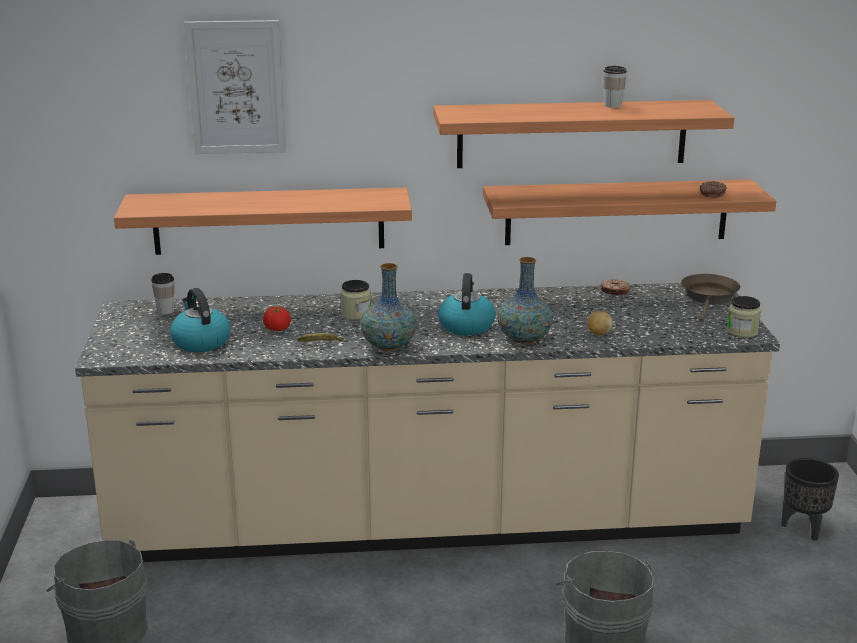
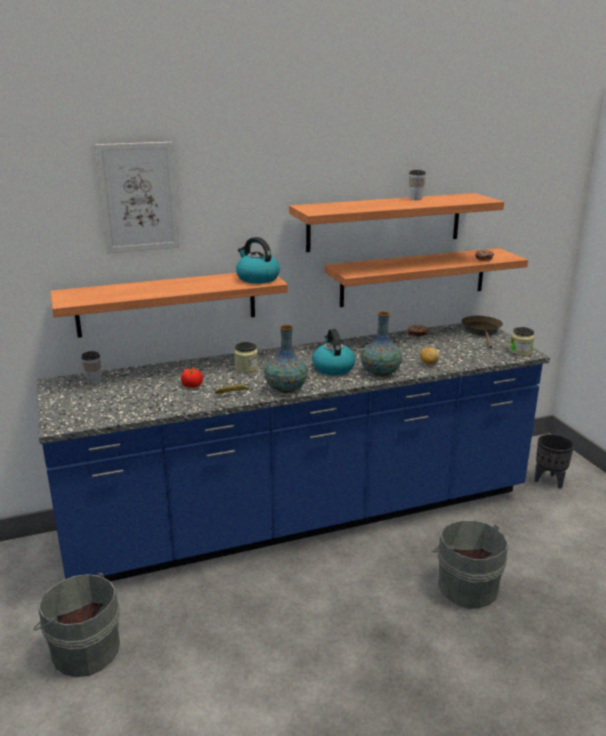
camera: 15 degrees left, 0 degrees up
(200, 342) = (136, 403): kettle -> kettle (257, 278)
(428, 524) = (303, 517): beige counter -> blue counter

